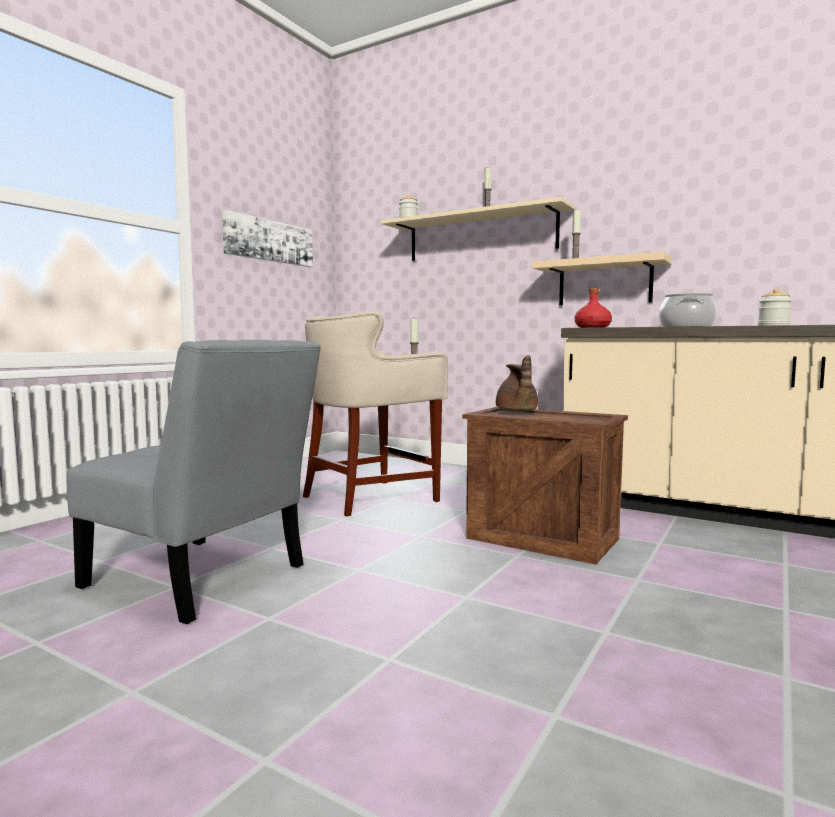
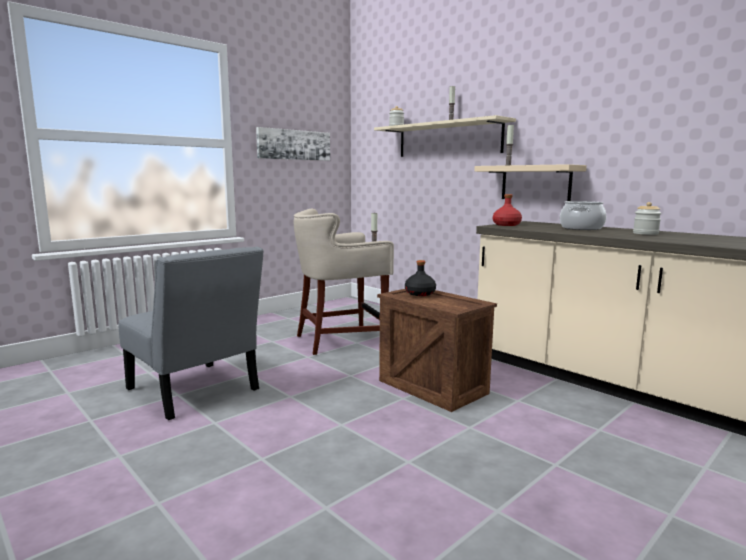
camera: 15 degrees right, 5 degrees up
(516, 411) = (419, 293): brown teapot -> black bottle

